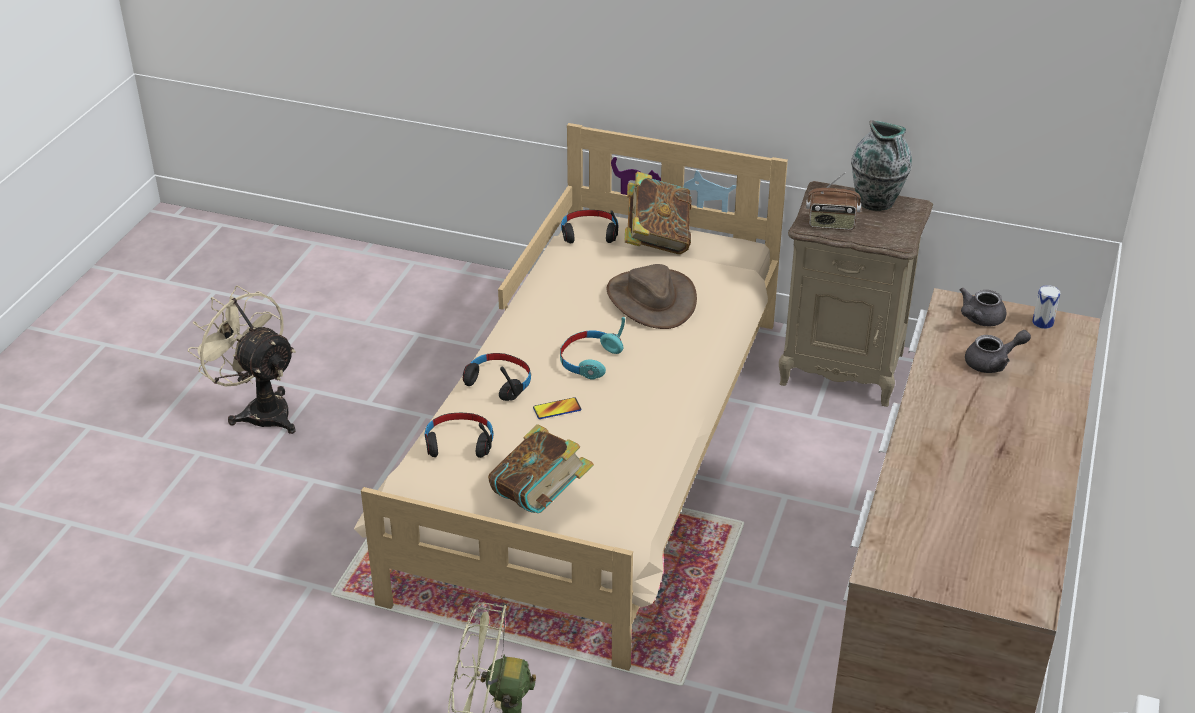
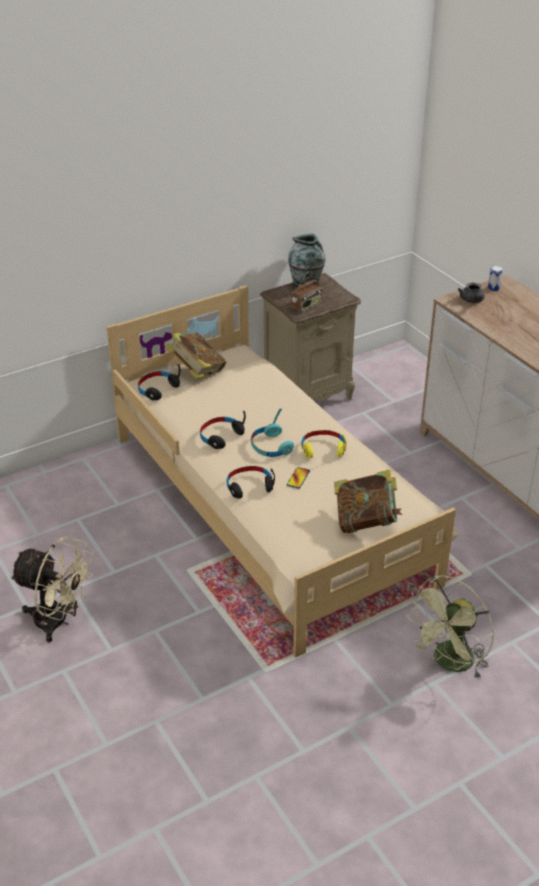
camera: 50 degrees left, 0 degrees up
(260, 410) = (59, 621): beige fan -> beige fan turned 150 degrees counterclockwise
(459, 443) = (284, 526): black headphones -> black headphones (220, 436)
(635, 400) = (323, 449): none -> yellow headphones
(651, 299) = (245, 401): brown hat -> none
(993, 363) = (508, 314): grey teapot -> none

